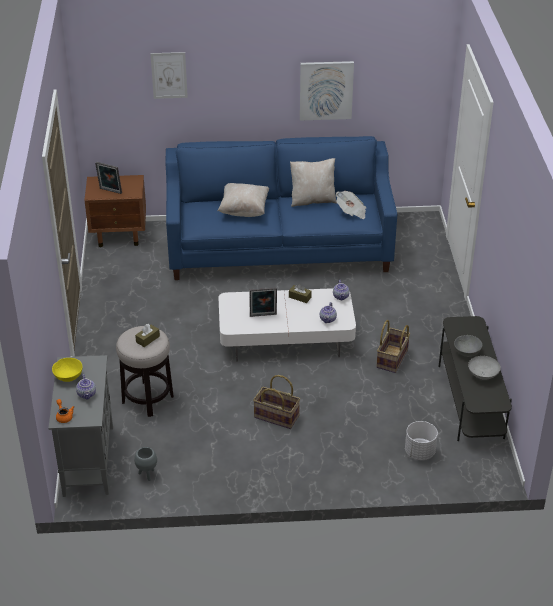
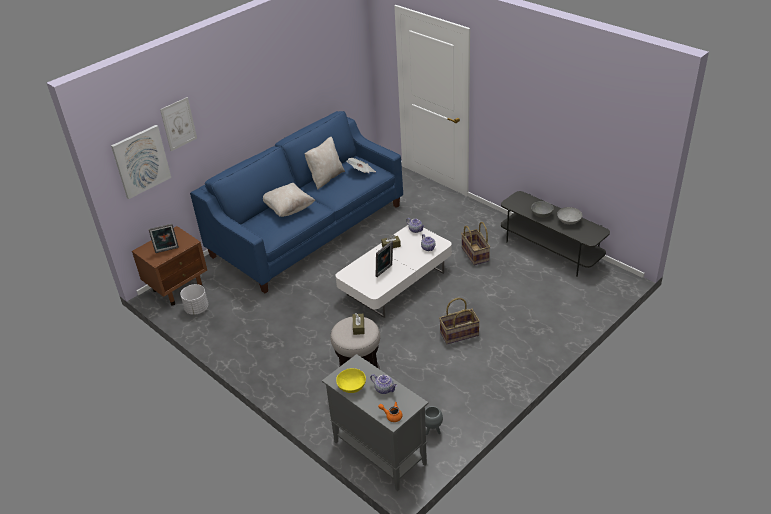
camera: 40 degrees left, 0 degrees up
(326, 90) = (293, 88): picture -> picture (141, 161)
(419, 452) = (568, 297): white planter -> white planter (197, 309)

